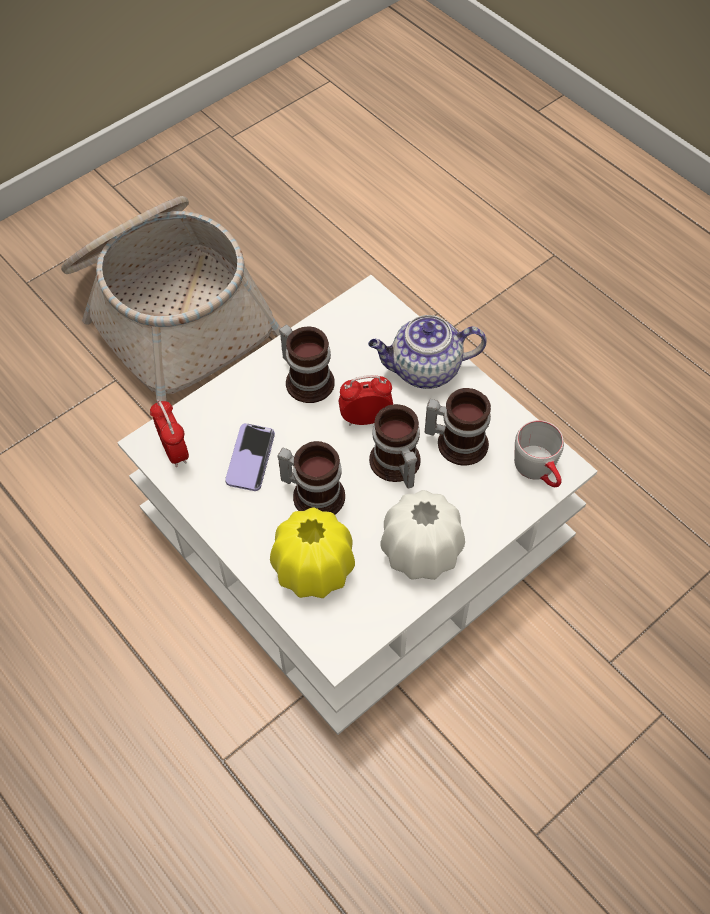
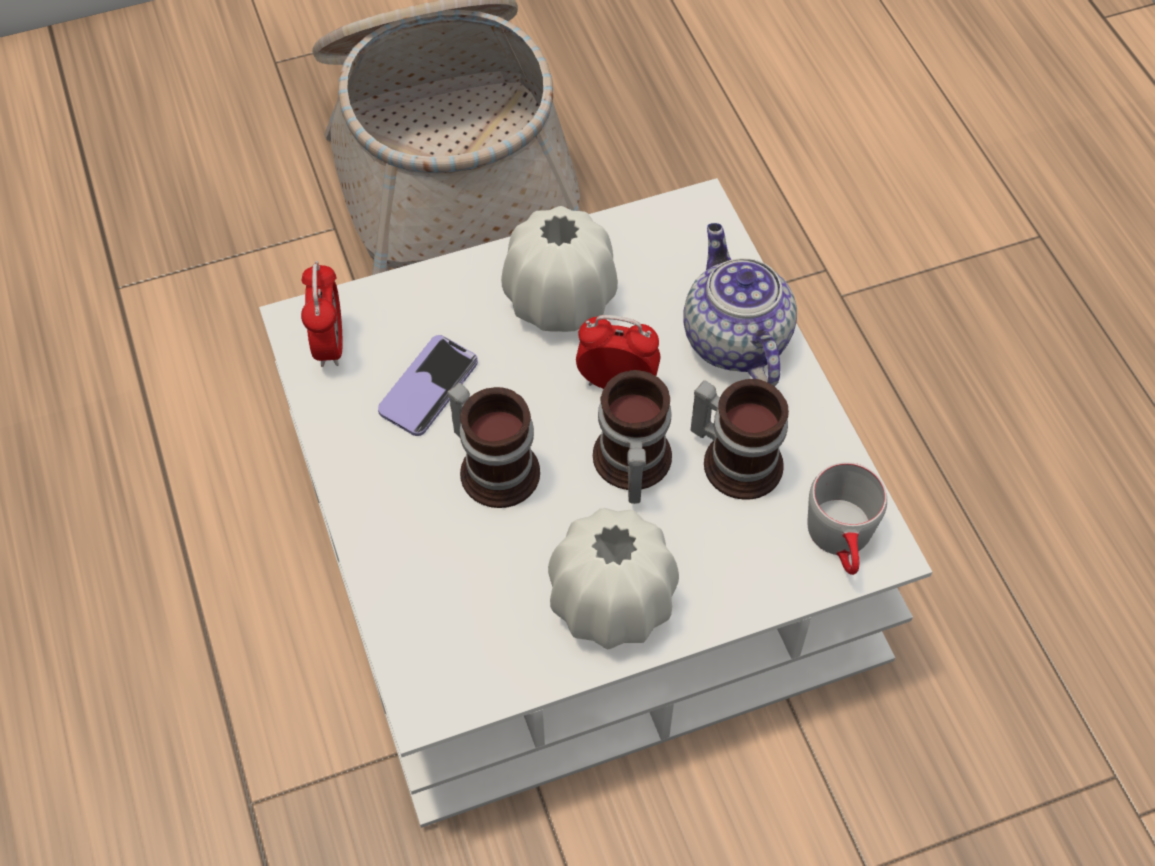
camera: 20 degrees right, 0 degrees up
(308, 378) = (560, 300): mug -> white vase
(314, 568) = (447, 573): yellow vase -> none
(424, 370) = (733, 339): teapot -> teapot turned 60 degrees clockwise

